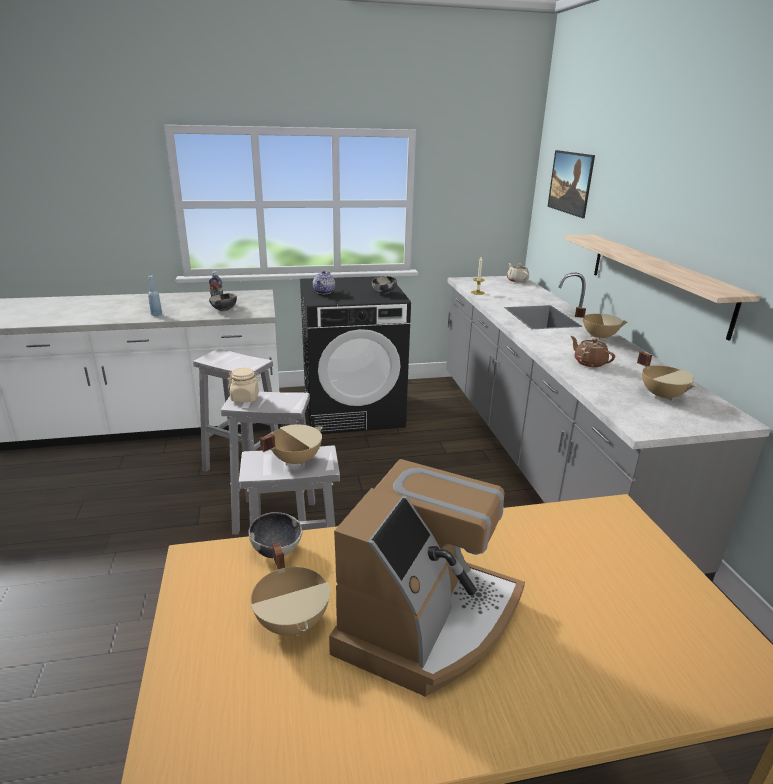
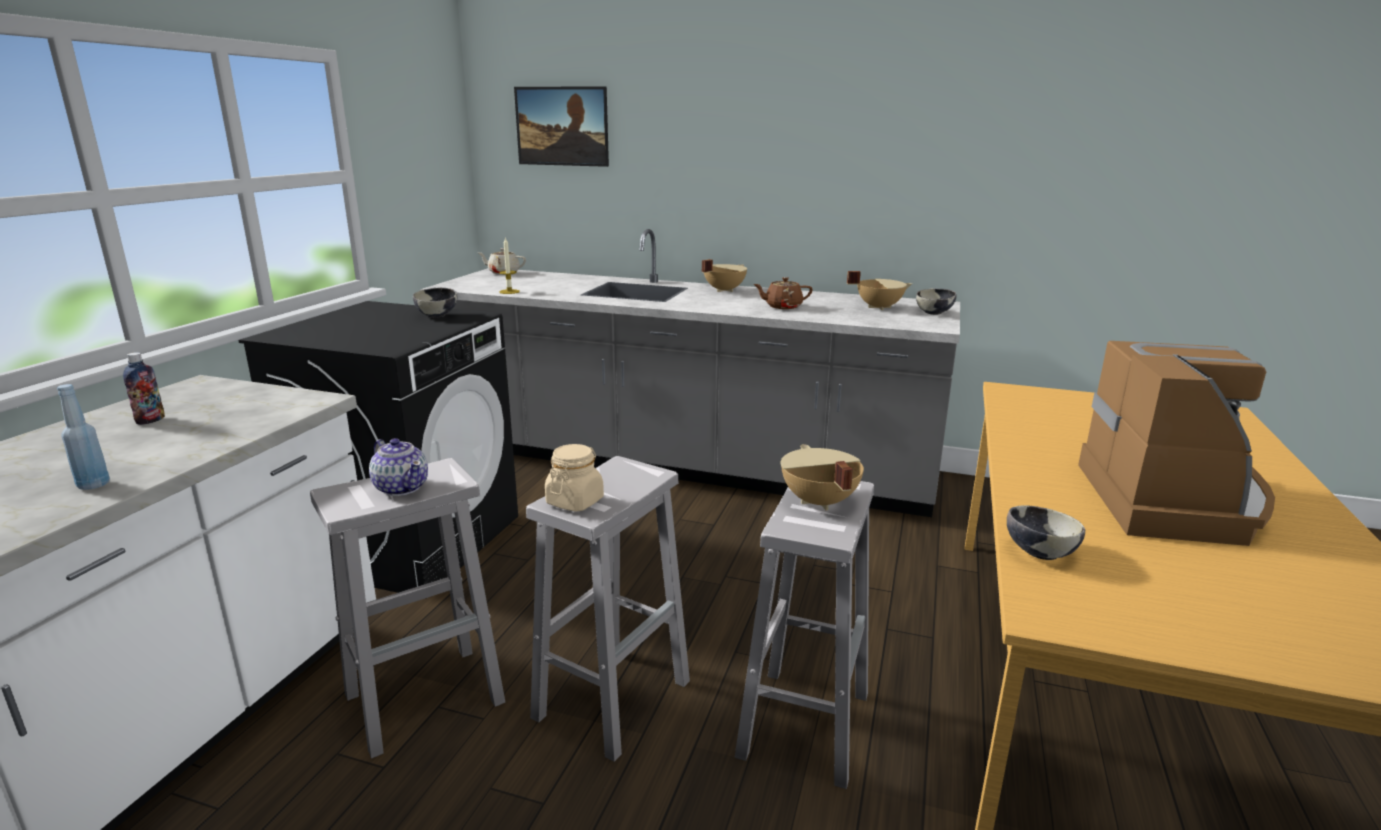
camera: 60 degrees left, 5 degrees down
(224, 310) = (226, 423): bowl -> bowl (934, 313)
(293, 621) = (1181, 567): beige cooking pot -> none
(324, 292) = (354, 339): teapot -> teapot (401, 487)
(427, 620) = (1174, 501): coffee machine -> coffee machine turned 45 degrees clockwise
(656, 280) = (765, 211): shelf -> none

